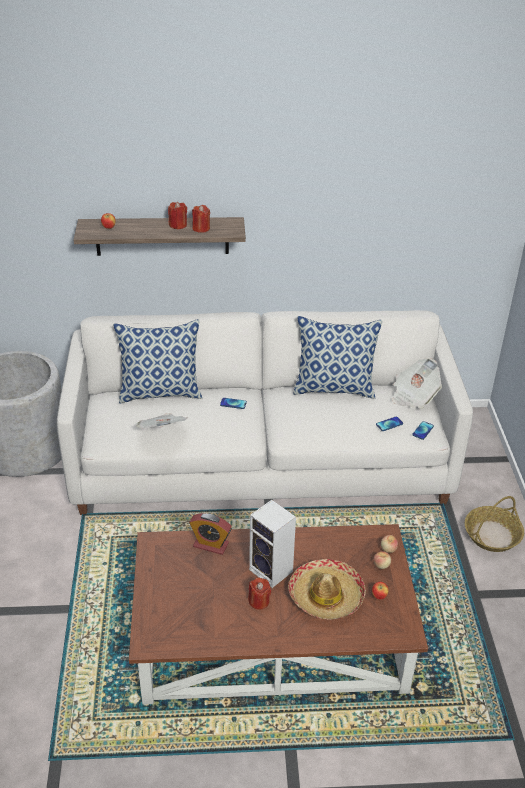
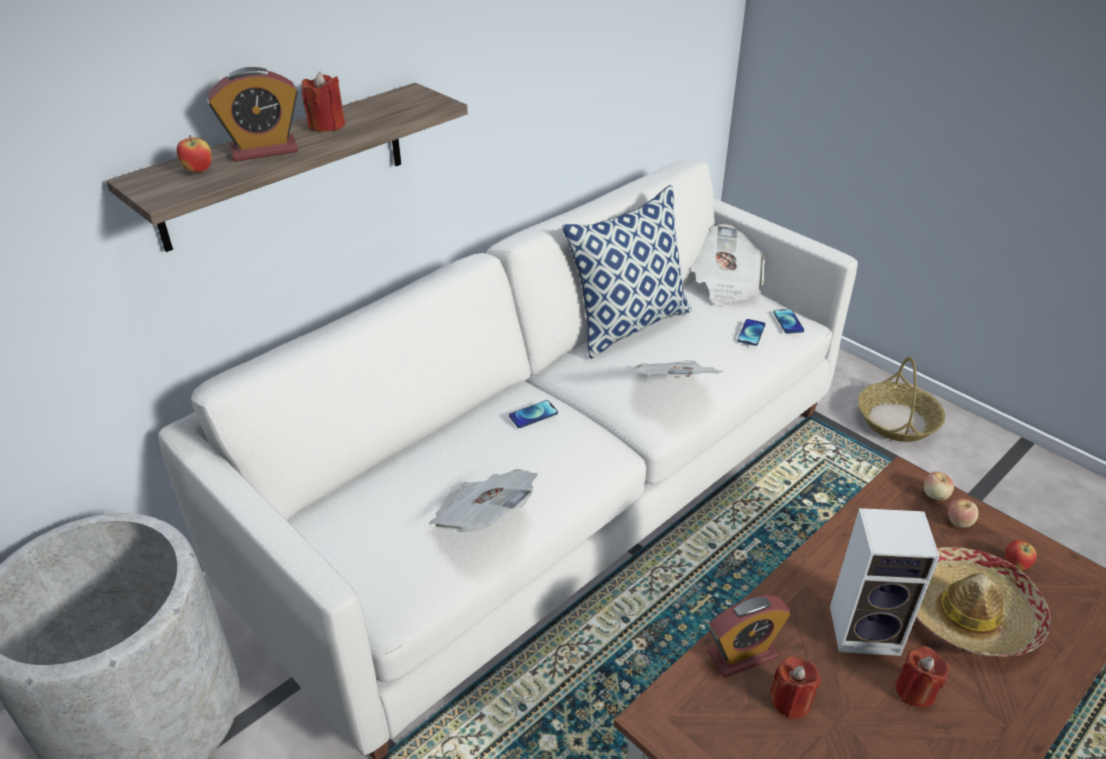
camera: 40 degrees left, 0 degrees up
(141, 227) = (264, 150): none -> alarm clock
(161, 392) = (398, 460): pillow -> none
(201, 228) = (375, 116): red candle -> red candle (790, 701)
(310, 427) = (675, 388): none -> newspaper

